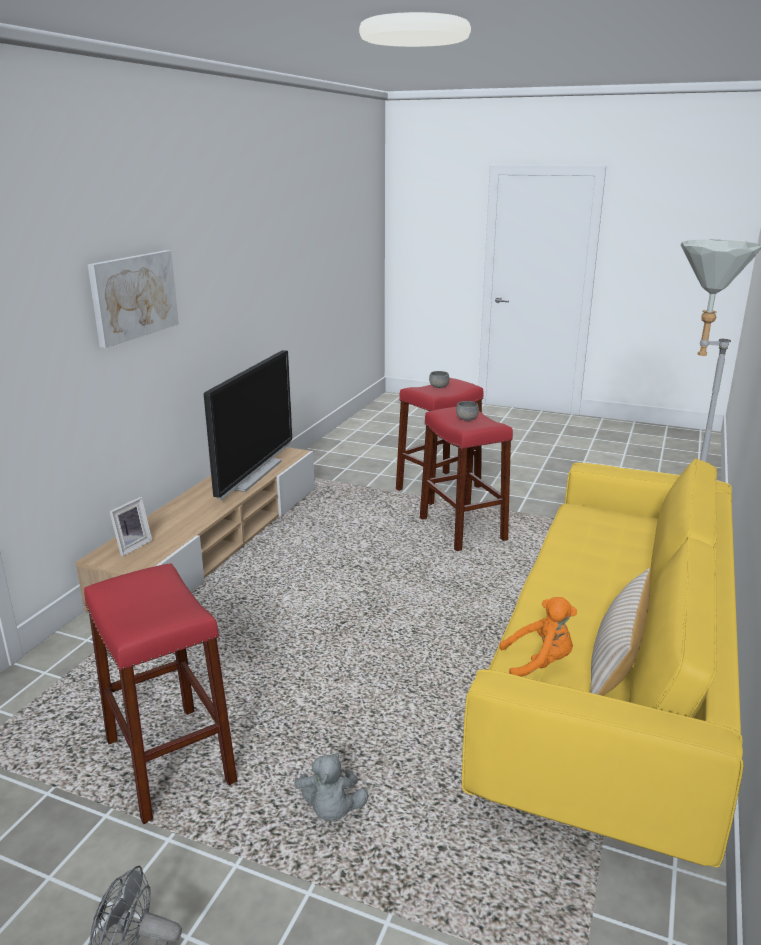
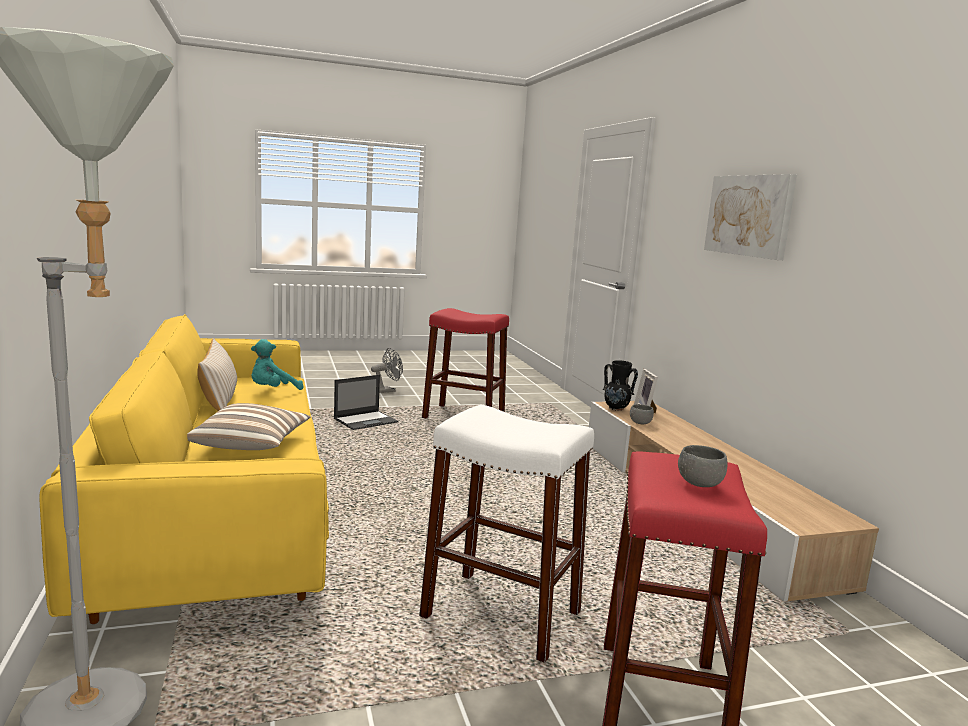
camera: 140 degrees right, 10 degrees down
(149, 558) = (616, 409): none -> black vase
(252, 474) = (747, 481): television -> none
(331, 810) = (366, 421): grey plush toy -> laptop
(462, 529) = (501, 614): red stool -> white stool
(467, 419) = (515, 424): grey bowl -> grey bowl (640, 423)
(539, 663) = (273, 390): orange plush toy -> turquoise plush toy
(595, 565) = (251, 445): none -> pillow

